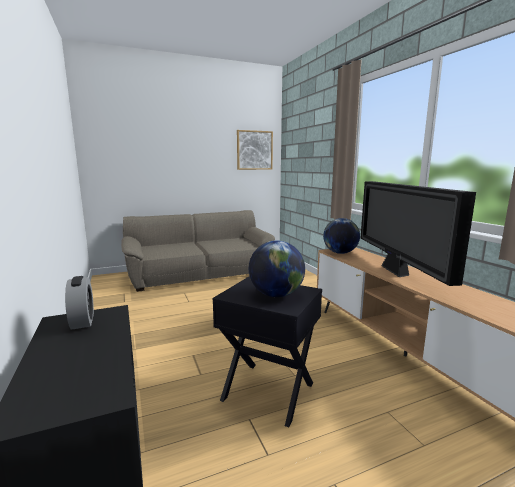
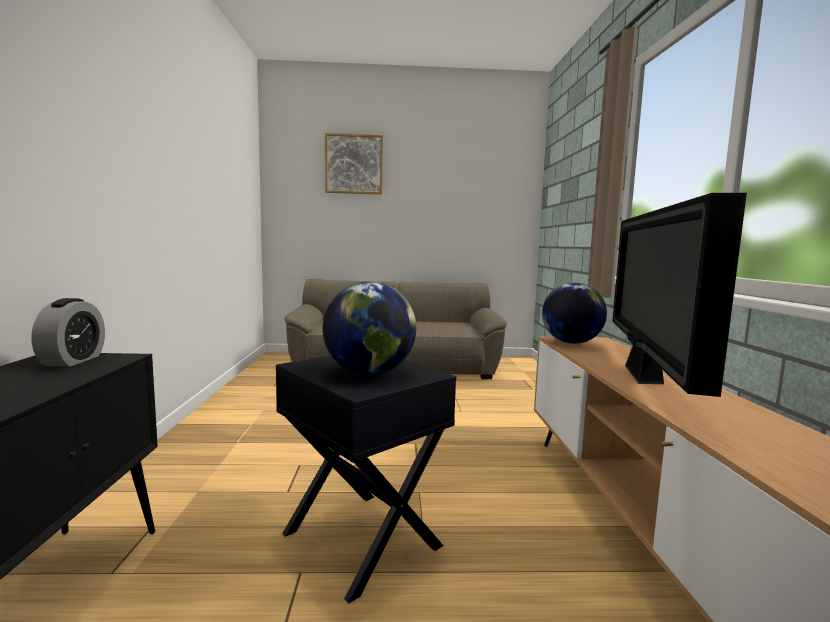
camera: 20 degrees right, 5 degrees down
(254, 150) = (498, 195): picture -> picture (354, 164)

